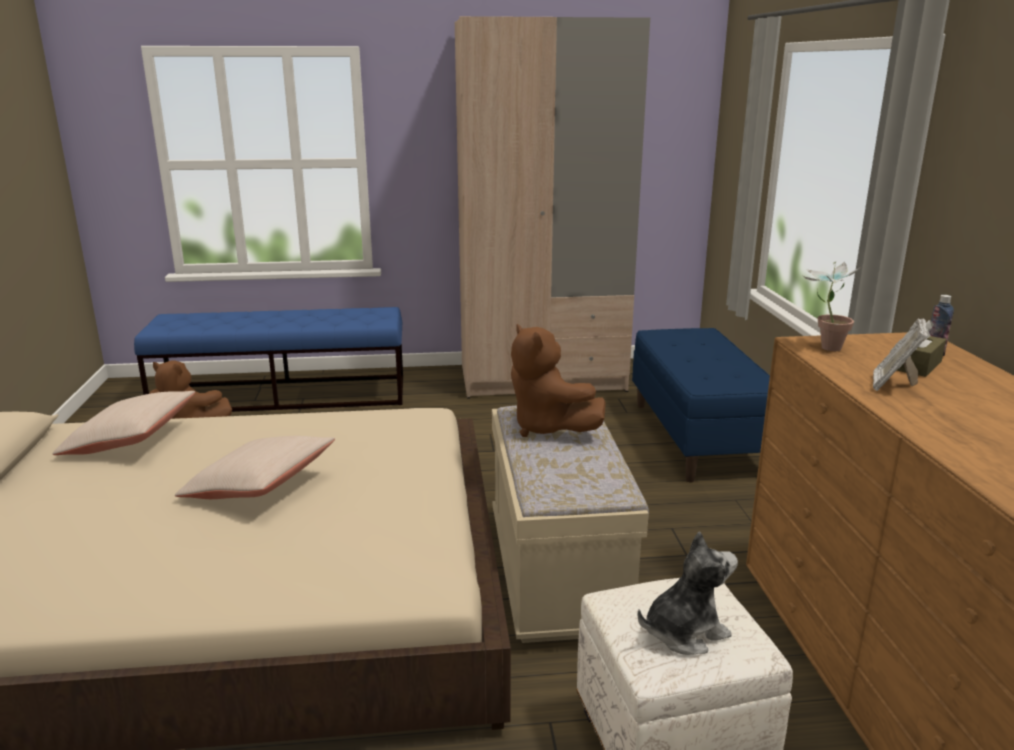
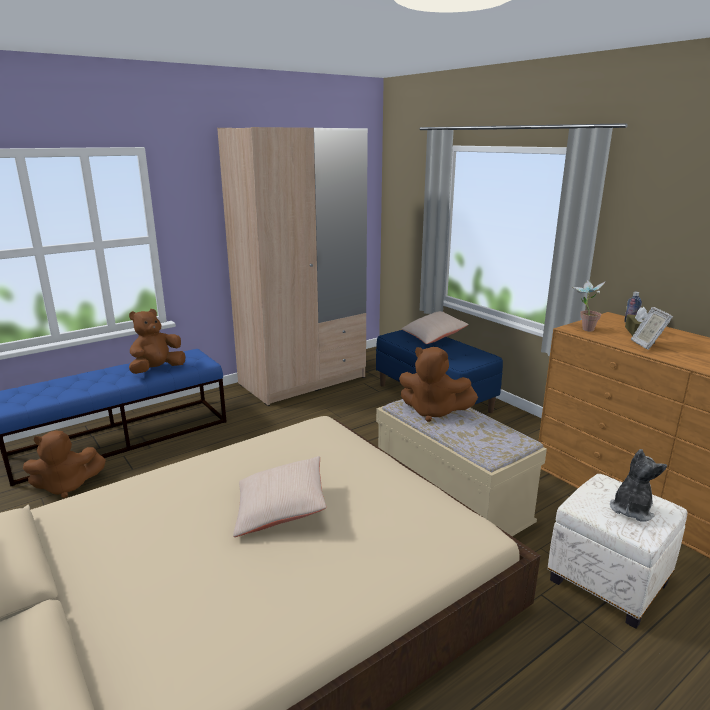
camera: 30 degrees left, 0 degrees up
(131, 440) = (119, 507): beige pillow -> beige pillow (433, 336)
(326, 321) = (157, 370): none -> brown plush toy

